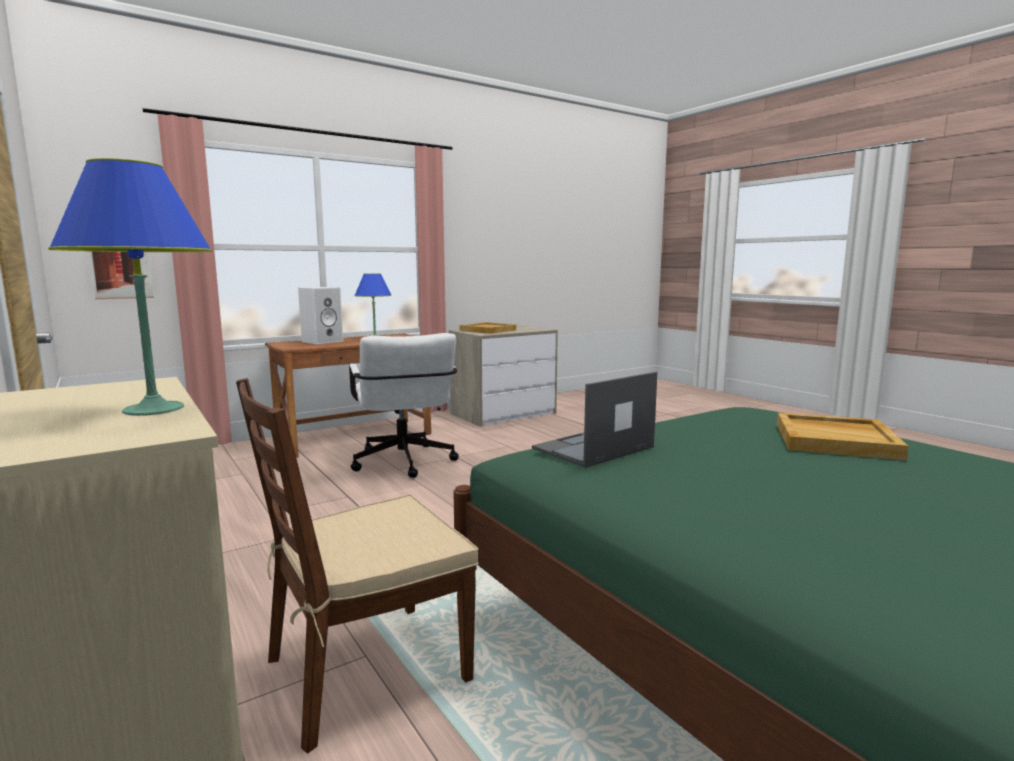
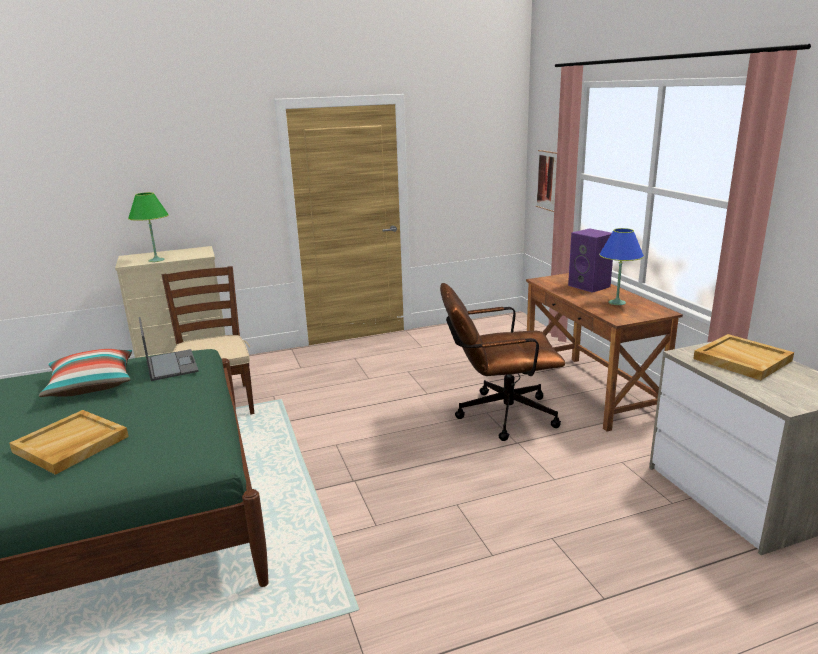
camera: 105 degrees right, 10 degrees up
(154, 409) = (156, 260): blue table lamp -> green table lamp
(322, 341) = (590, 286): white speaker -> purple speaker
(404, 464) = (498, 415): white office chair -> brown office chair
(713, 475) = (92, 385): none -> pillow

